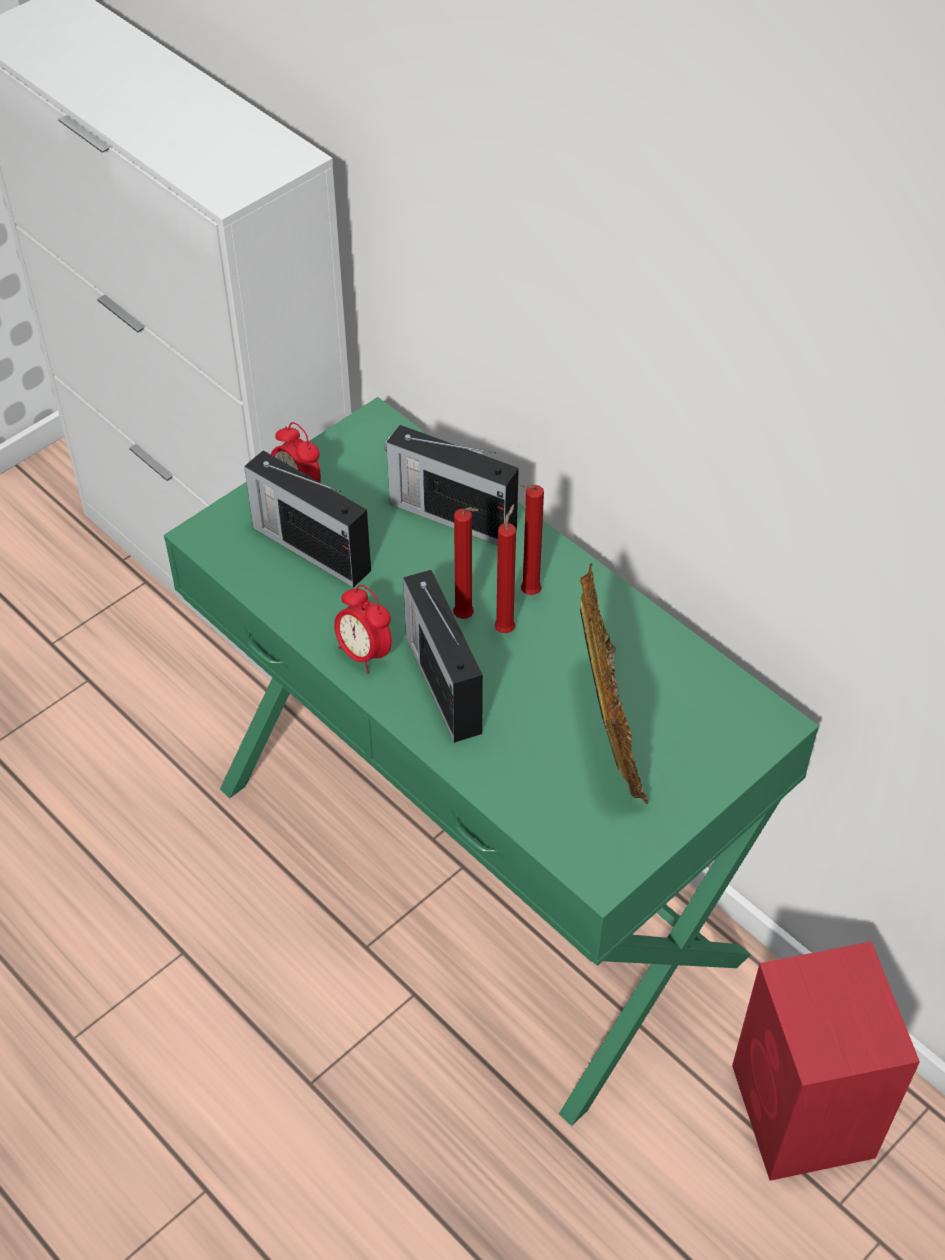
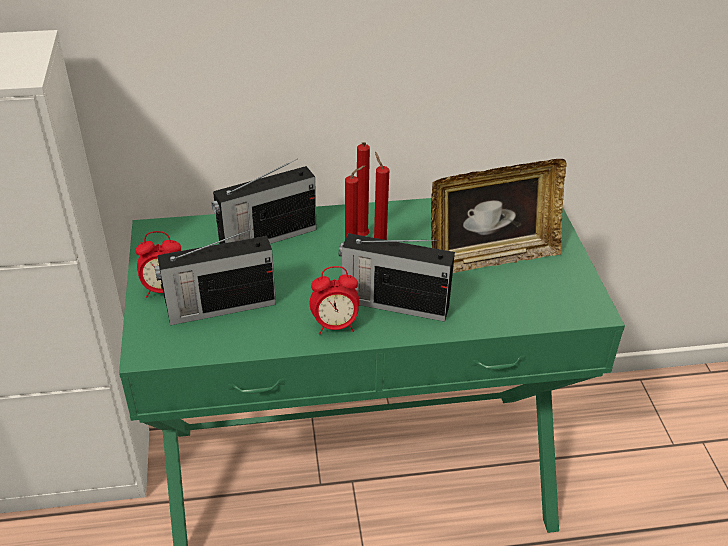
camera: 55 degrees left, 10 degrees down
(608, 729) = (491, 257): picture frame -> picture frame turned 135 degrees clockwise
(803, 1115) = (615, 427): red speaker -> none

